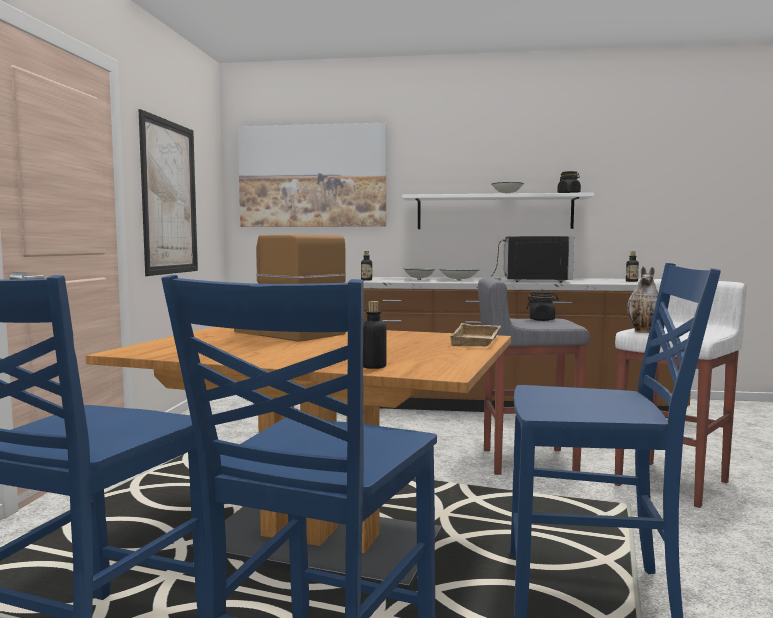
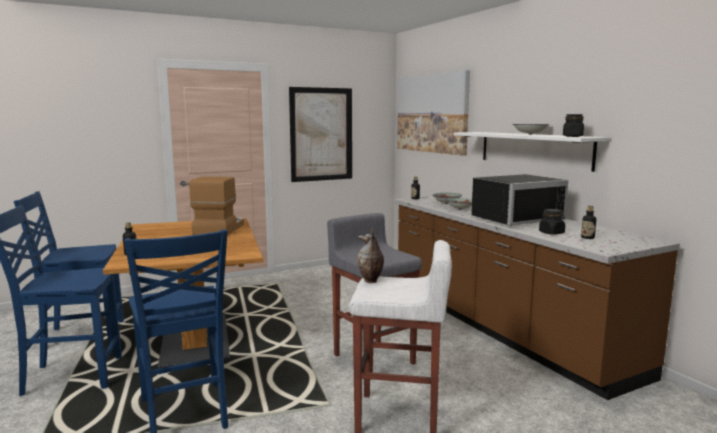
camera: 55 degrees right, 5 degrees up
(478, 341) = (227, 255): beige tray -> none
(542, 320) = (393, 254): black jar -> black jar (551, 233)

